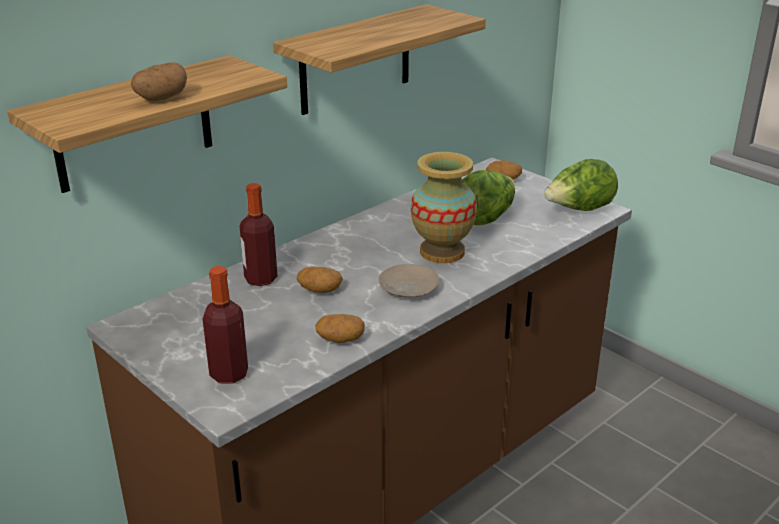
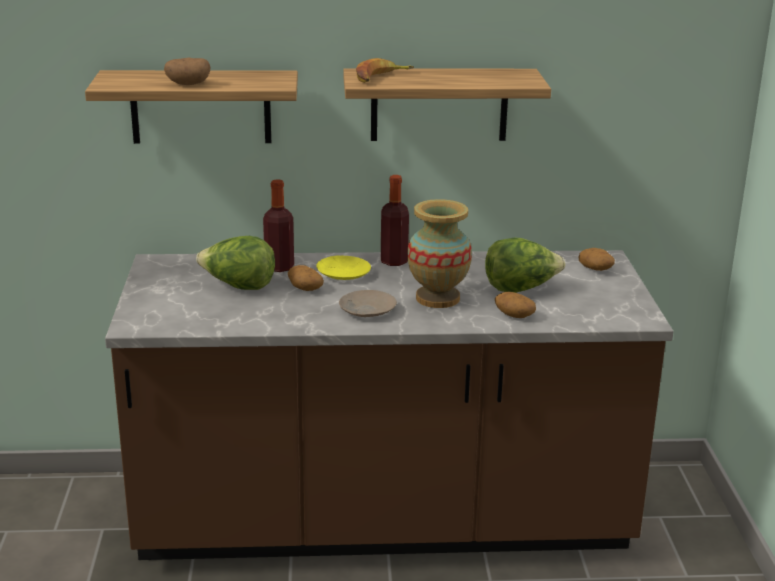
camera: 40 degrees right, 5 degrees down
(229, 374) = (165, 310): bottle -> bottle (394, 261)
(328, 261) = (343, 274): none -> yellow plate
(333, 42) = (381, 77): none -> banana
(340, 339) = (264, 320): potato -> potato (514, 315)
(579, 210) = (618, 313): lettuce -> lettuce (239, 287)

